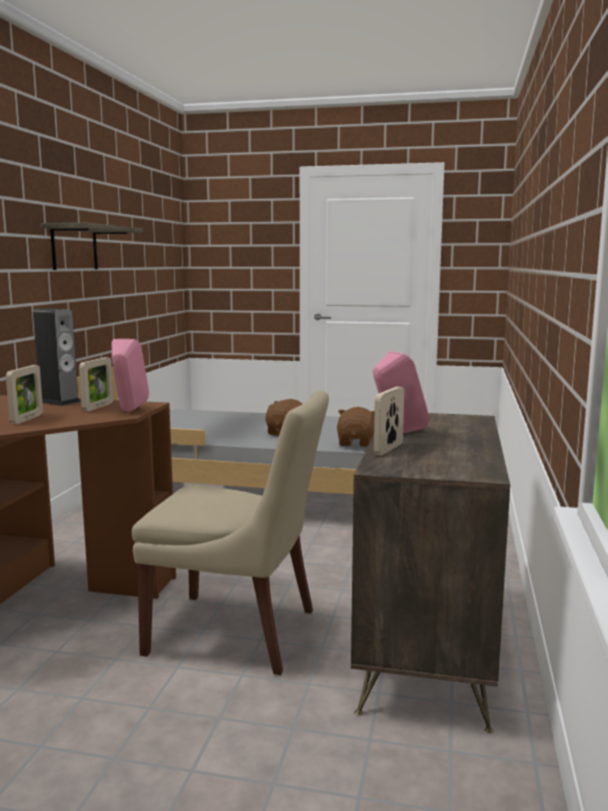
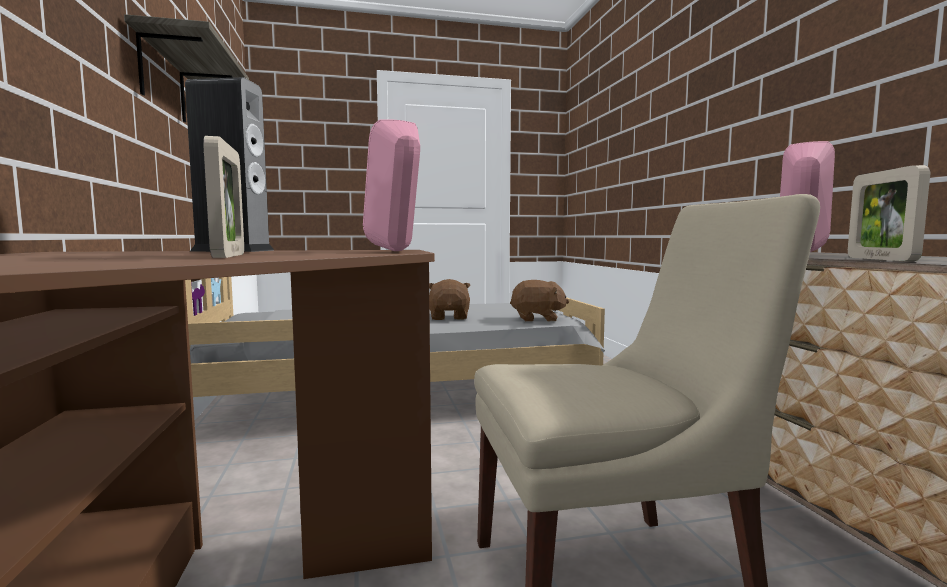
camera: 25 degrees left, 5 degrees down
(98, 407) = (325, 251): picture frame -> none
(357, 443) = (537, 319): brown plush toy -> brown plush toy turned 105 degrees clockwise

